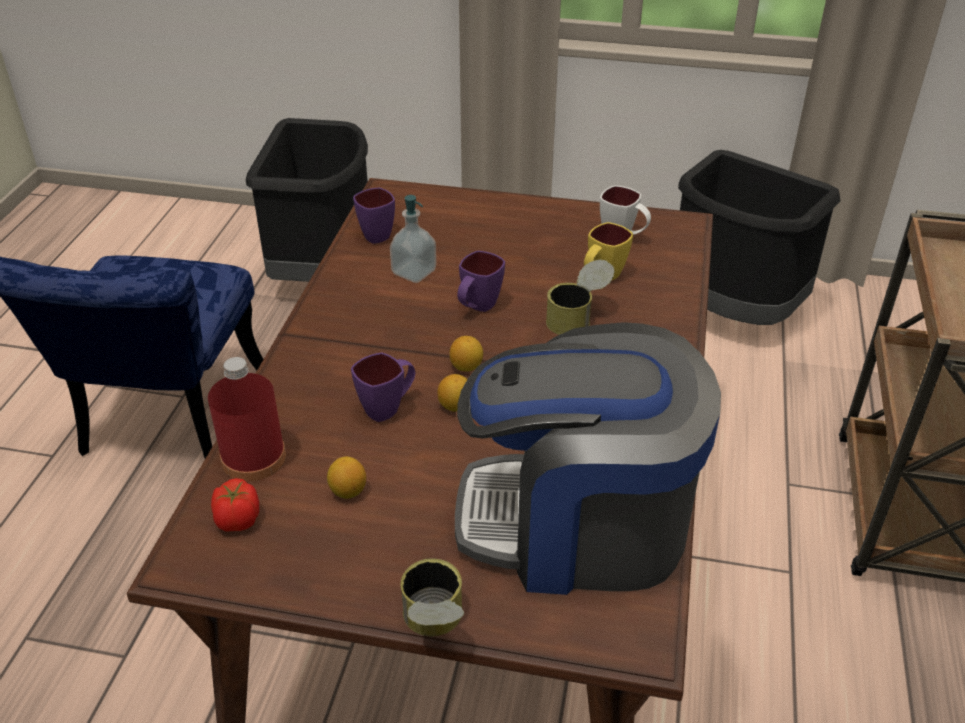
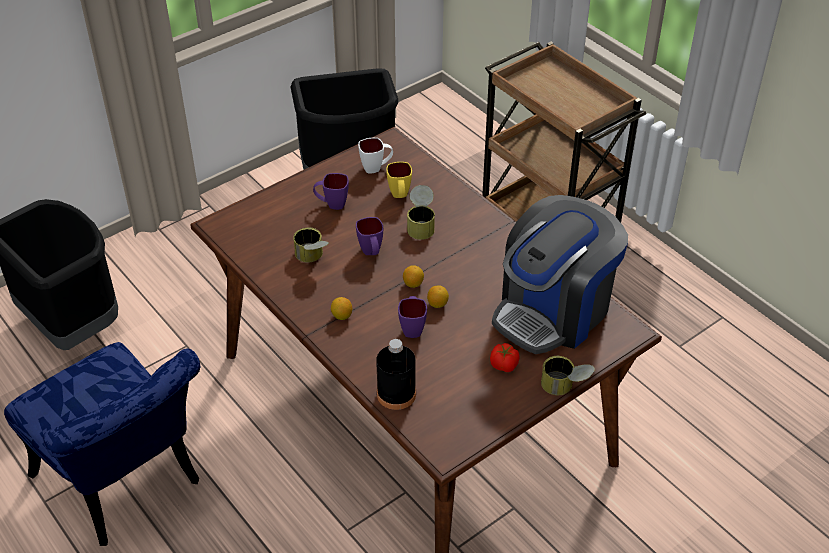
camera: 50 degrees left, 5 degrees up
(237, 520) = (435, 420): tomato -> tomato (504, 366)
(253, 458) = (396, 394): red bottle -> black bottle
(348, 491) = (456, 372): lemon -> lemon (342, 316)
(373, 233) = (254, 253): purple mug -> purple mug (331, 204)
(414, 272) = (312, 258): soap dispenser -> can

